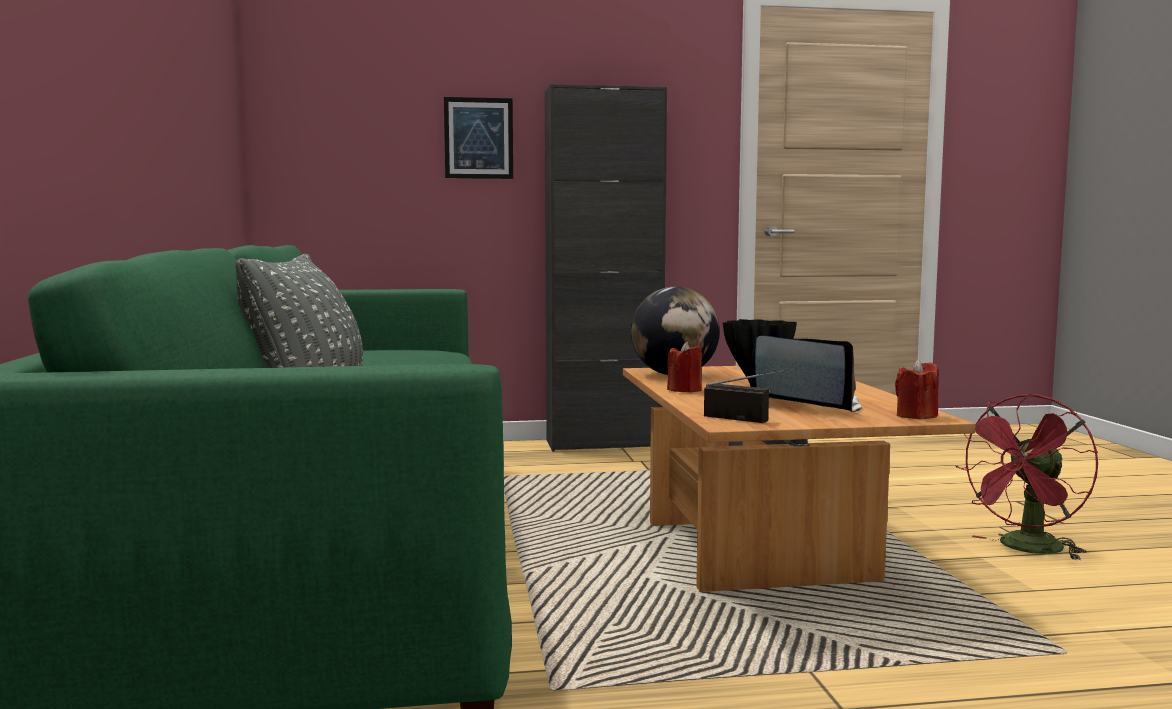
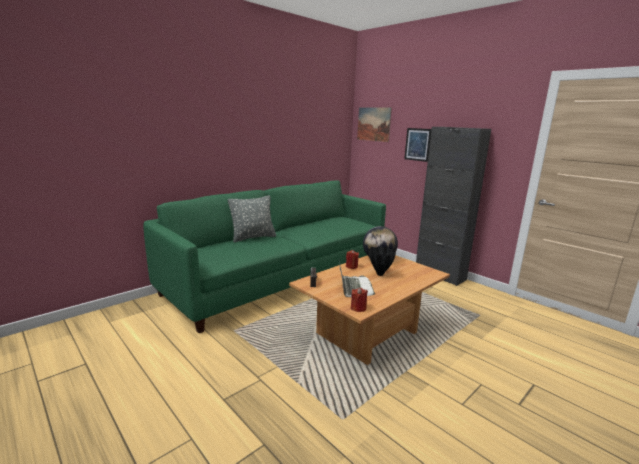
camera: 55 degrees right, 10 degrees up
(327, 89) = (373, 124): none -> picture
(1027, 549) = (457, 396): red fan -> none

